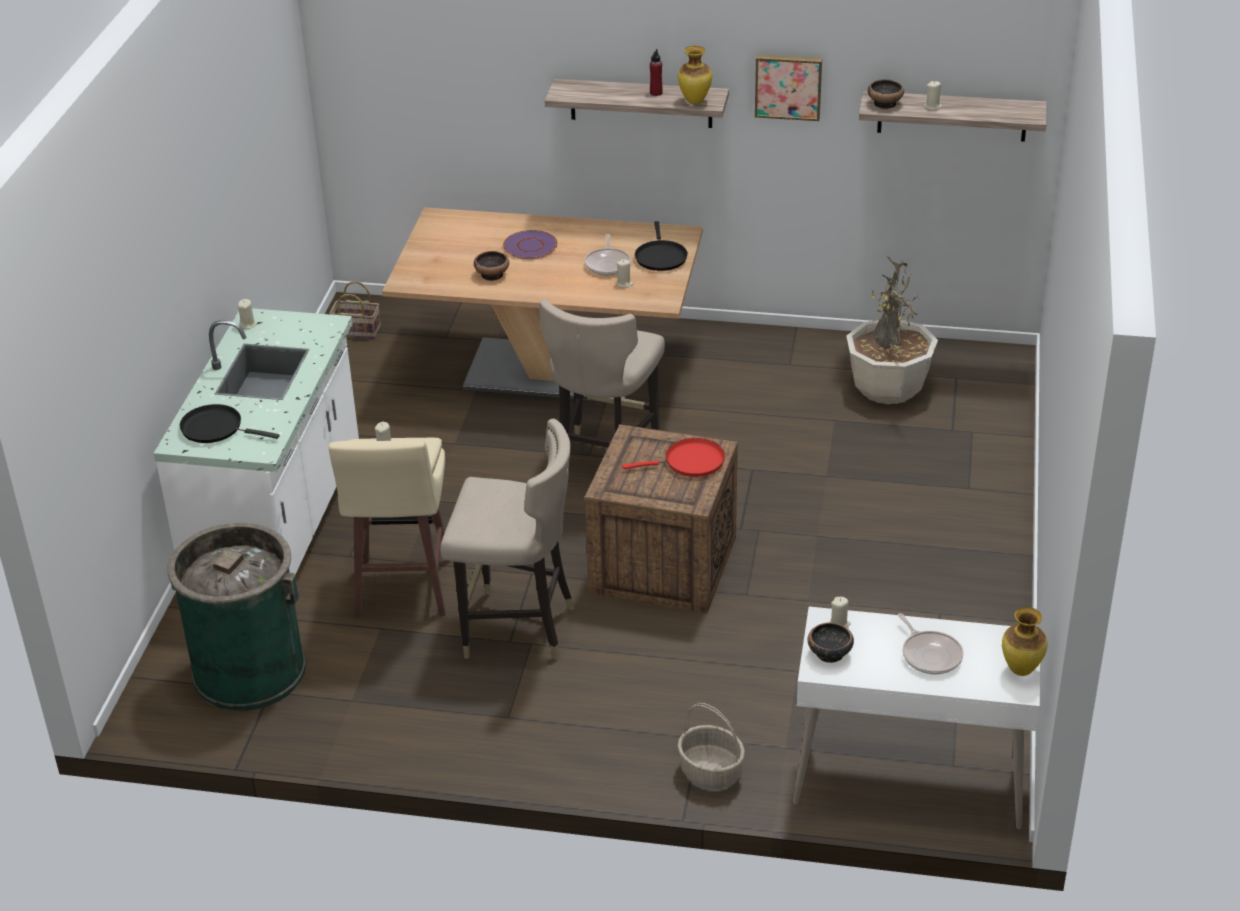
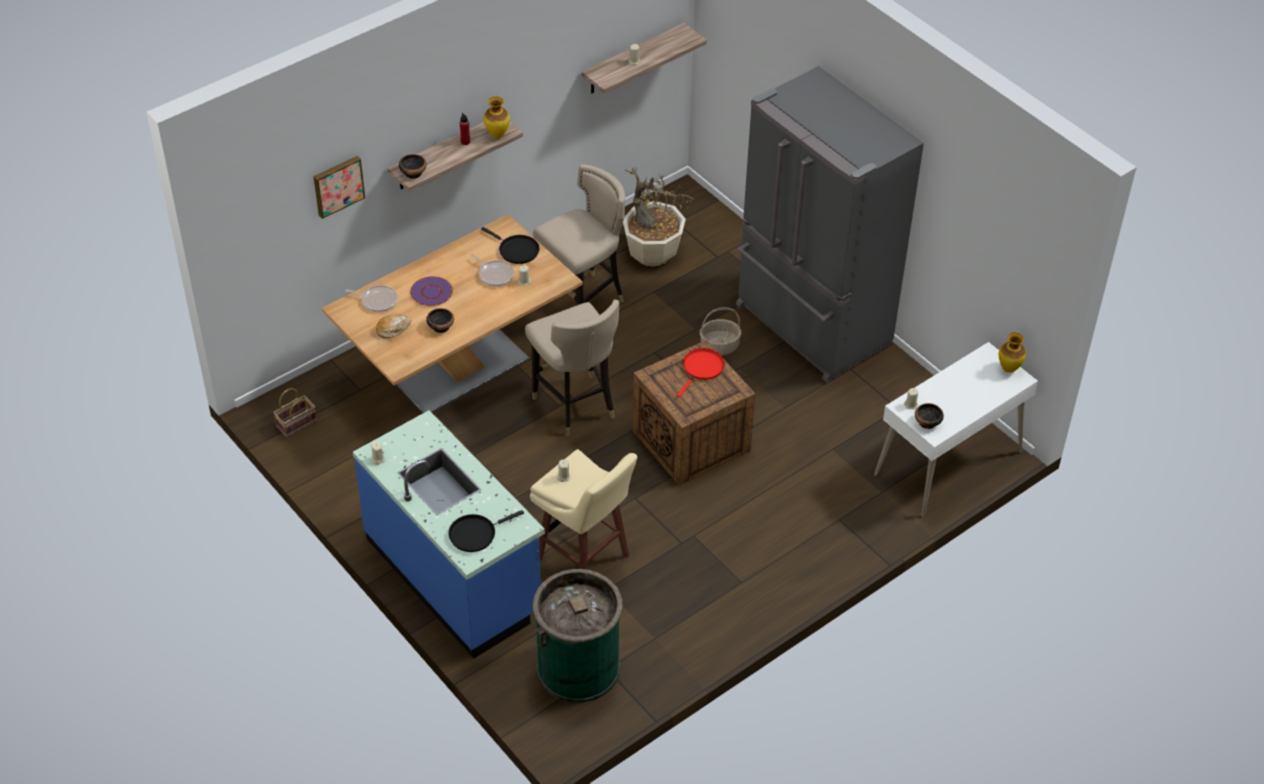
camera: 50 degrees left, 10 degrees up
(279, 523) = (454, 576): white counter -> blue counter
(451, 254) = (393, 329): none -> bread
(517, 629) = (674, 533): beige stool -> beige stool (583, 301)
(711, 772) = (868, 531): basket -> basket (720, 346)
(788, 86) = (537, 92): picture -> picture (337, 185)
(885, 103) = (607, 73): bowl -> bowl (413, 172)
(930, 655) = (966, 390): frying pan -> frying pan (377, 300)
(956, 548) = (810, 326): none -> grey fridge

